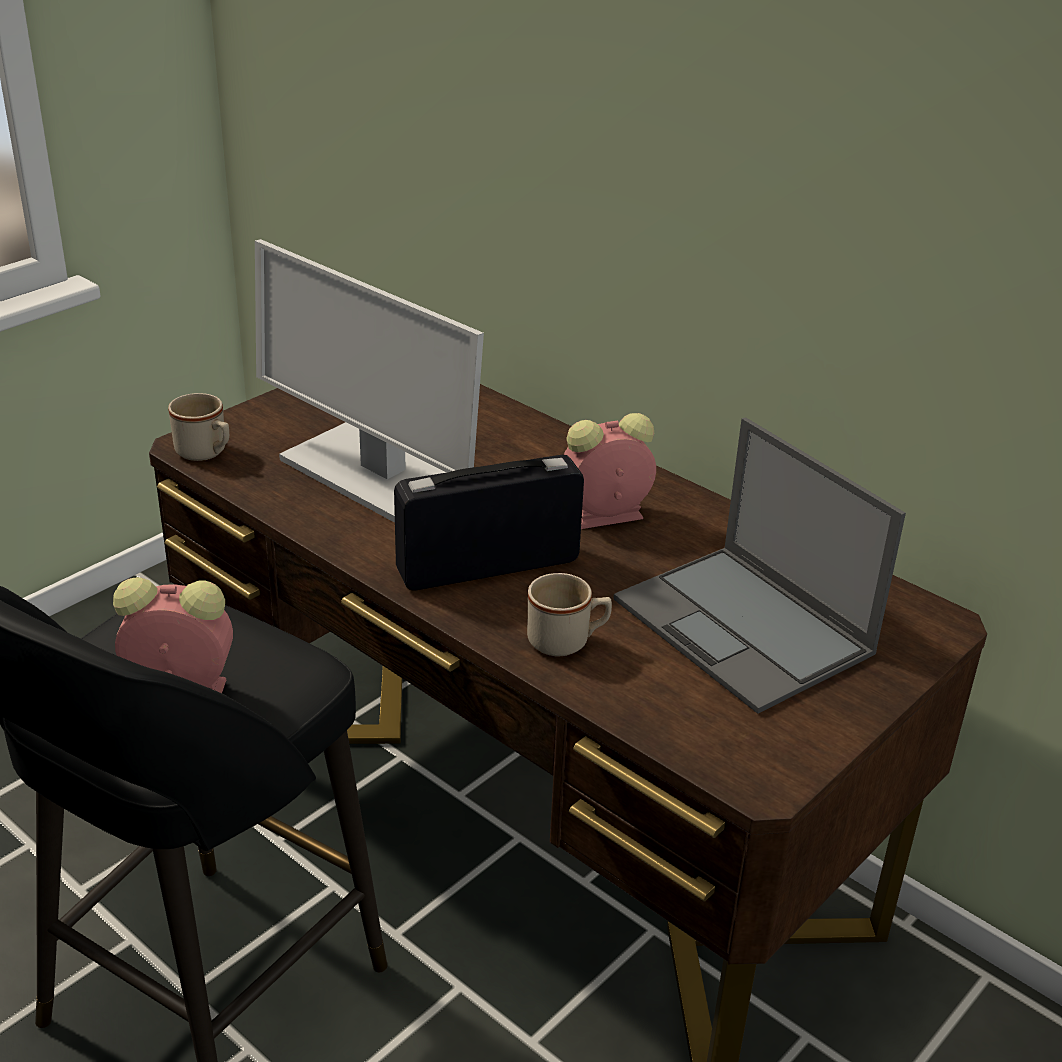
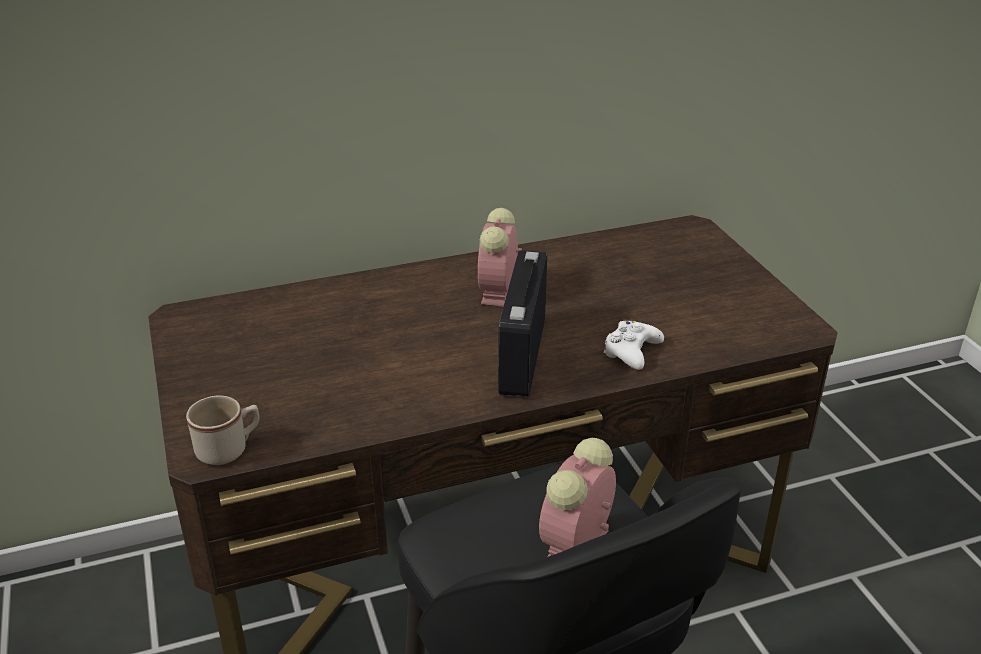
camera: 60 degrees left, 0 degrees up
(375, 477) = (358, 371): monitor -> none
(567, 641) = (631, 351): beige mug -> white game controller
(745, 628) = (659, 286): laptop -> none

